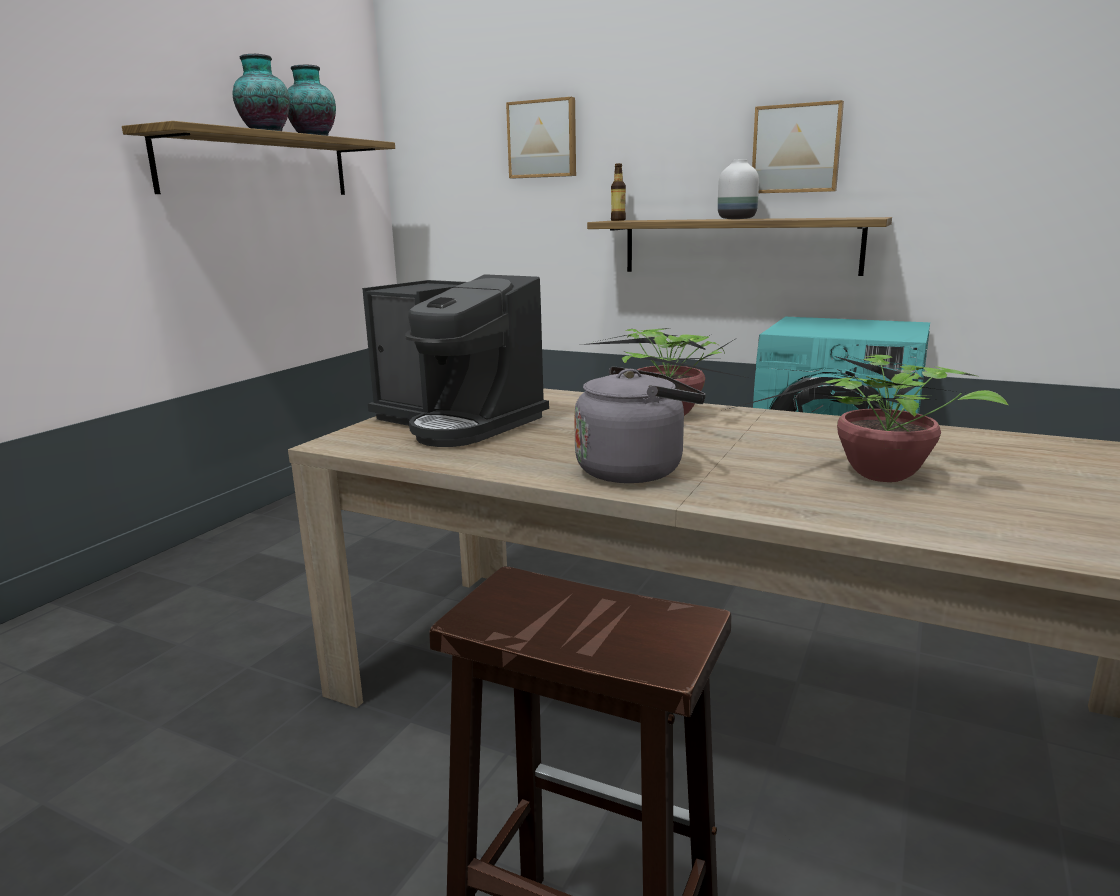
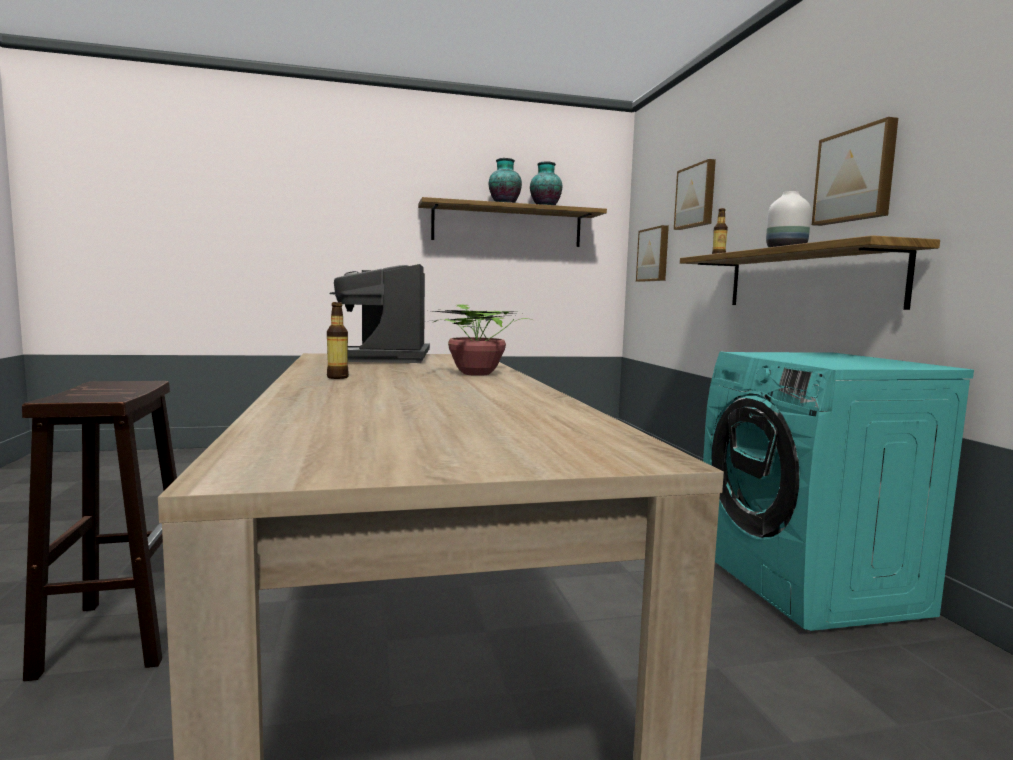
camera: 50 degrees right, 10 degrees down
(460, 206) = (654, 254): none -> picture
(635, 470) = (337, 377): grey kettle -> bottle
(876, 476) = (397, 402): potted plant -> none

